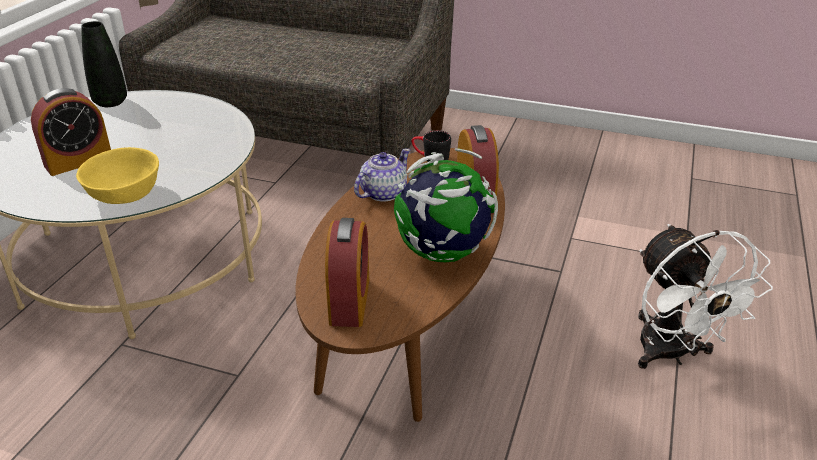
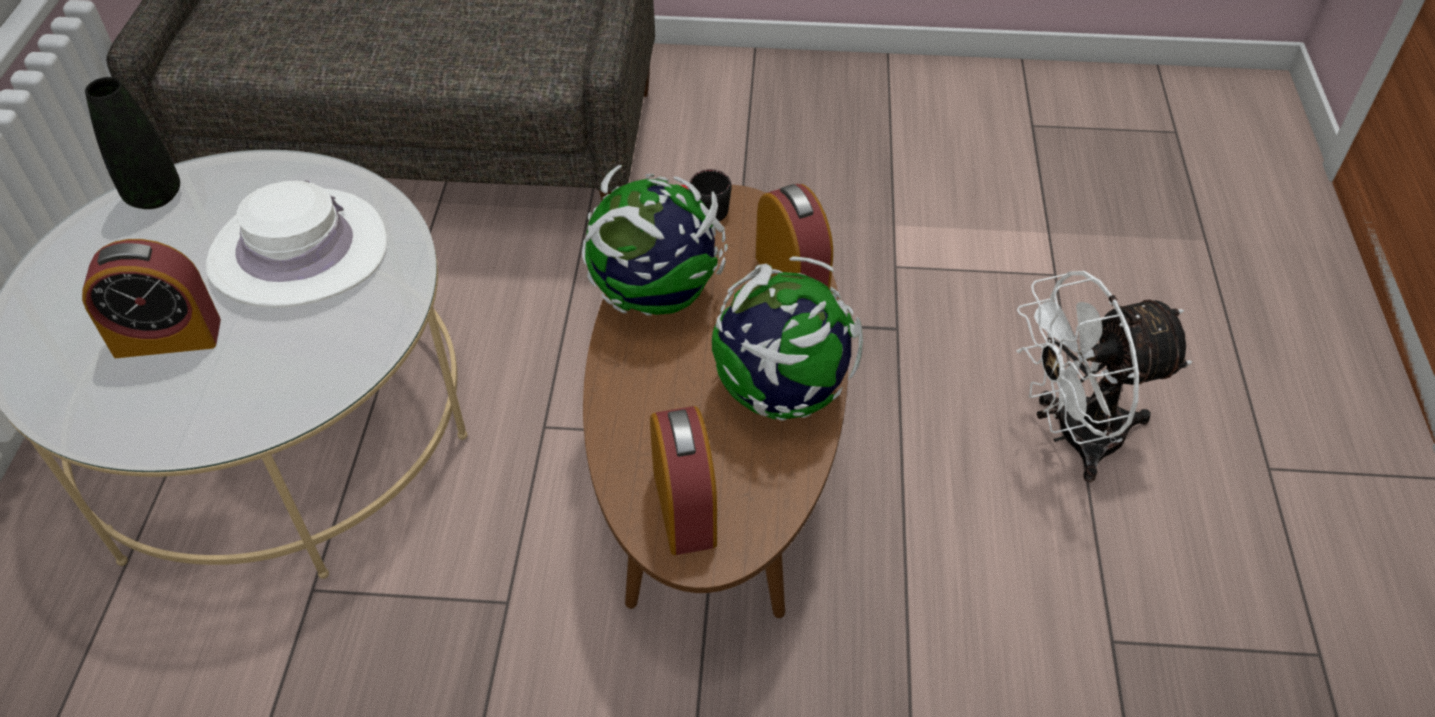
camera: 15 degrees left, 15 degrees up
(78, 161) = (167, 337): alarm clock -> alarm clock turned 45 degrees clockwise
(125, 194) = (279, 392): yellow bowl -> none
(174, 135) = (298, 252): none -> white hat
(382, 193) = (656, 296): teapot -> globe
(672, 354) = (1072, 437): white fan -> white fan turned 105 degrees clockwise

